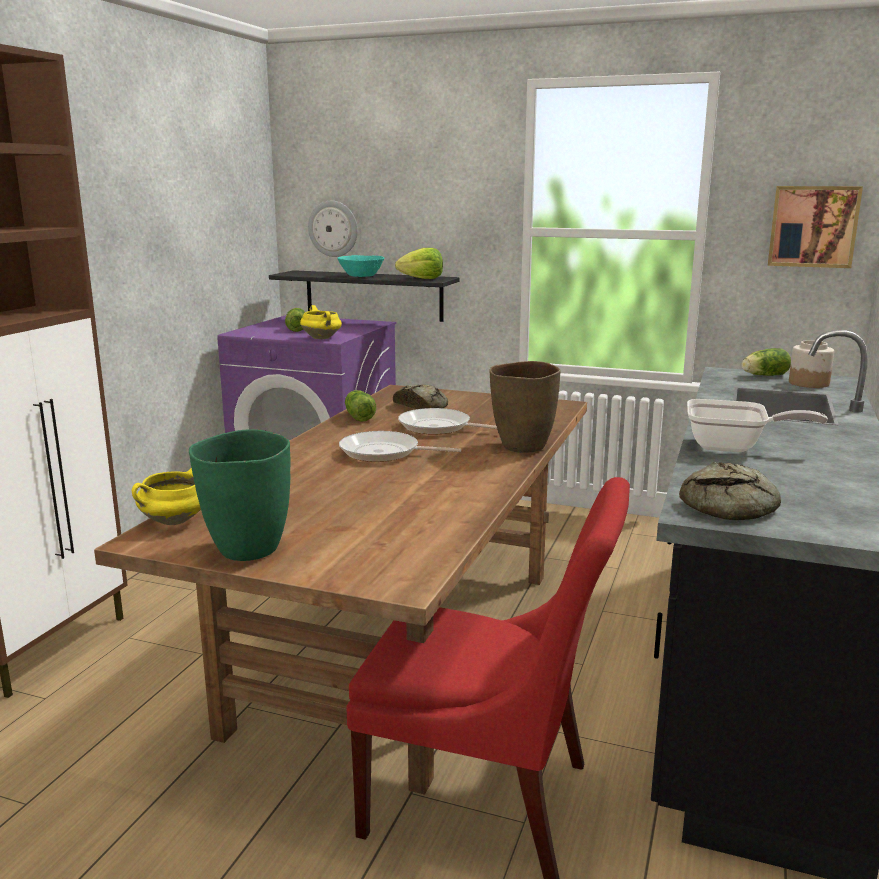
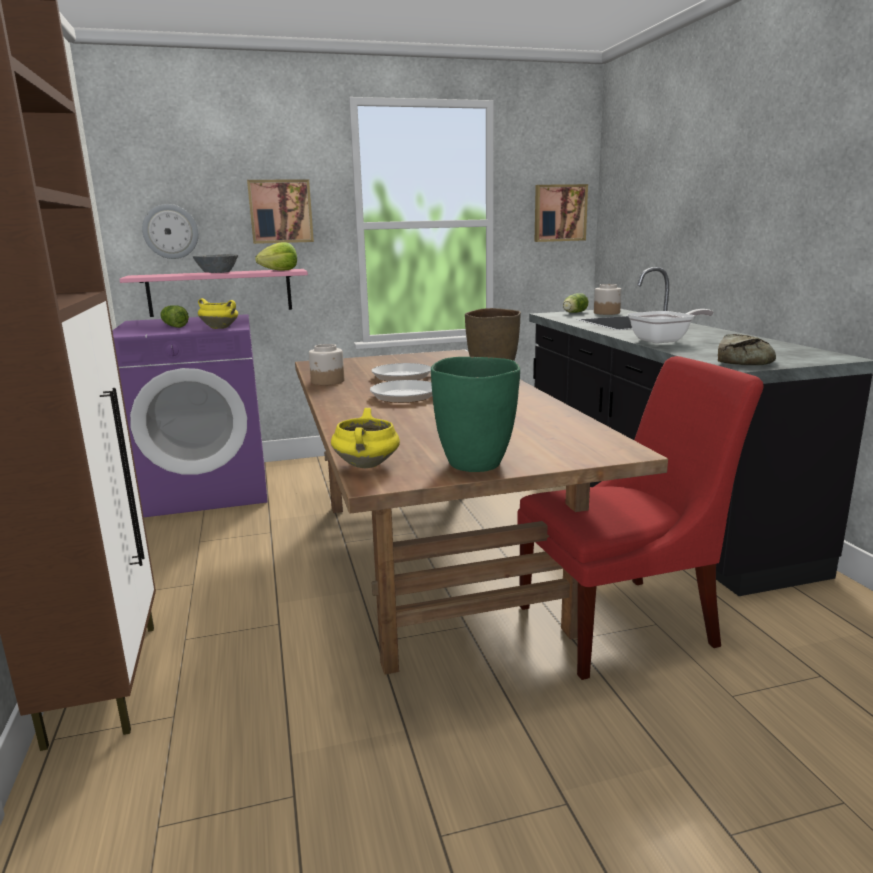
camera: 35 degrees left, 0 degrees up
(359, 416) = (327, 381): lettuce -> jar
(361, 276) = (217, 273): turquoise bowl -> grey bowl
(373, 295) = (220, 292): black shelf -> pink shelf
(421, 406) = (358, 368): bread -> none
(440, 212) = (280, 211): none -> picture

